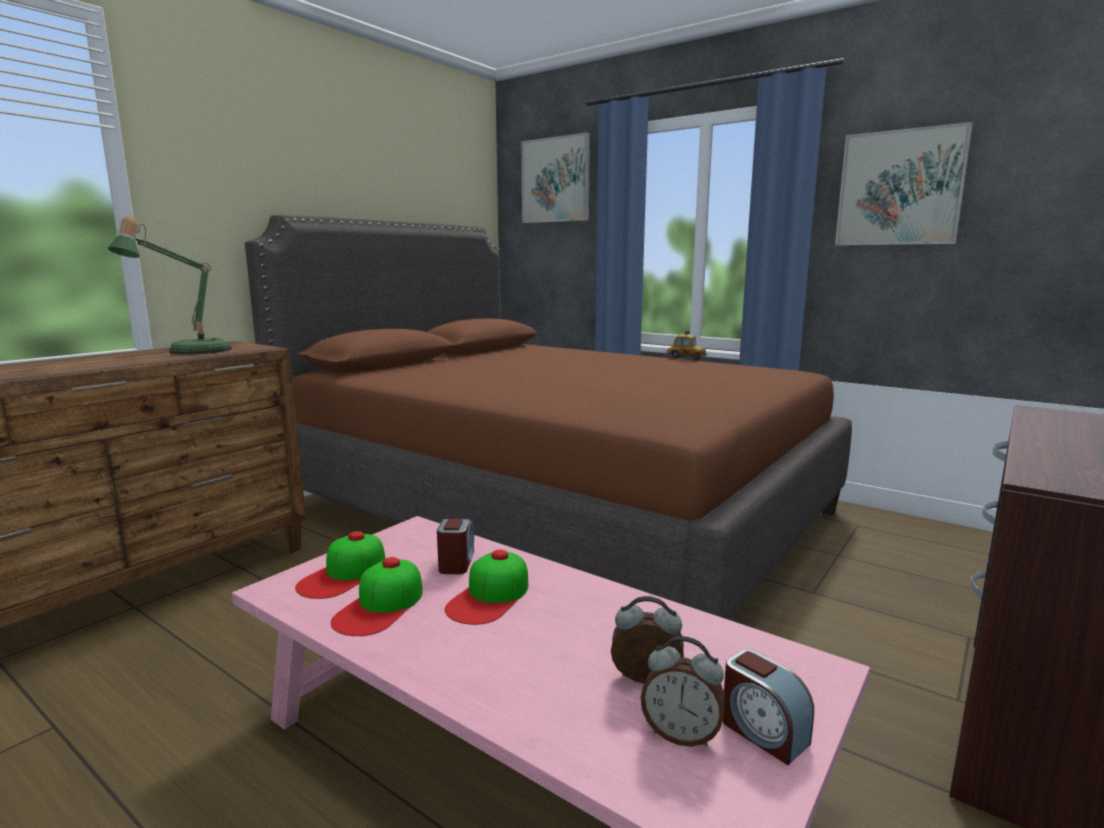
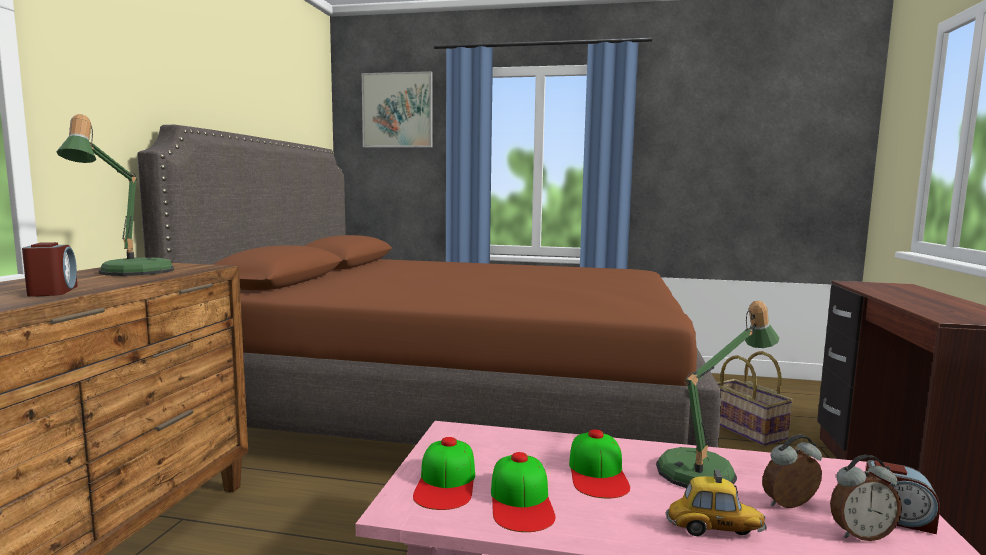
camera: 25 degrees left, 5 degrees down
(456, 562) = (530, 452): alarm clock -> alarm clock (53, 291)
(610, 619) = (706, 470): none -> table lamp
(686, 358) = (540, 264): toy car -> toy car (714, 530)
(881, 594) = (747, 429): none -> basket
(899, 188) = (690, 134): picture -> none

